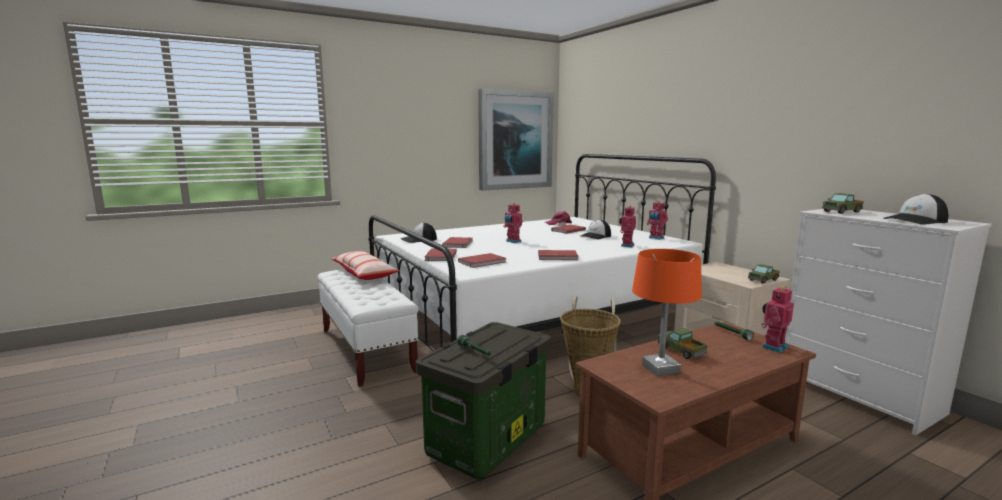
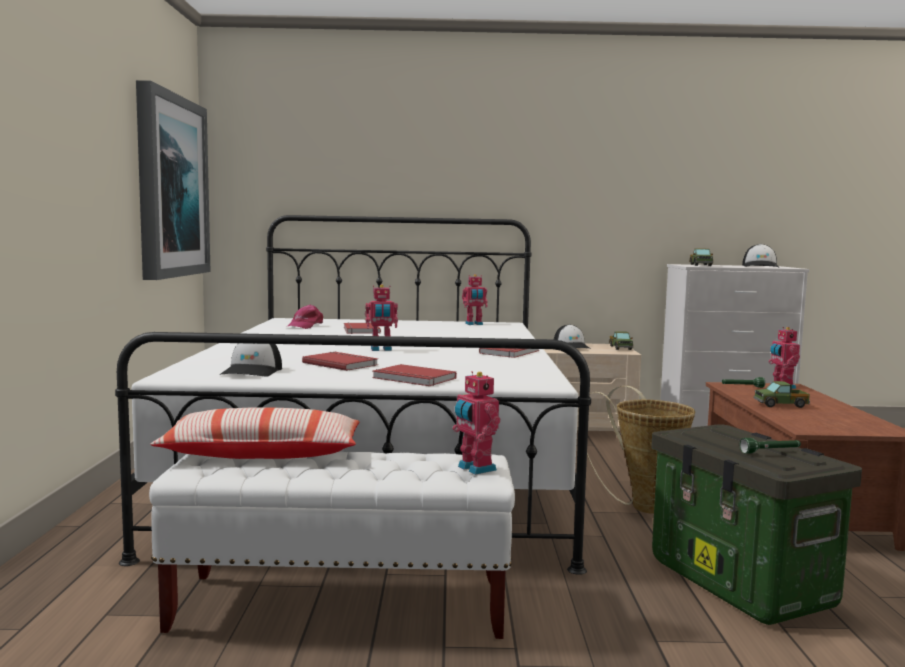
camera: 60 degrees left, 5 degrees down
(483, 262) = (490, 371): red book -> none
(595, 236) = (421, 331): cap -> cap (571, 347)
(626, 245) = (493, 333): toy robot -> toy robot (474, 469)
(660, 368) = (823, 417): orange table lamp -> none

